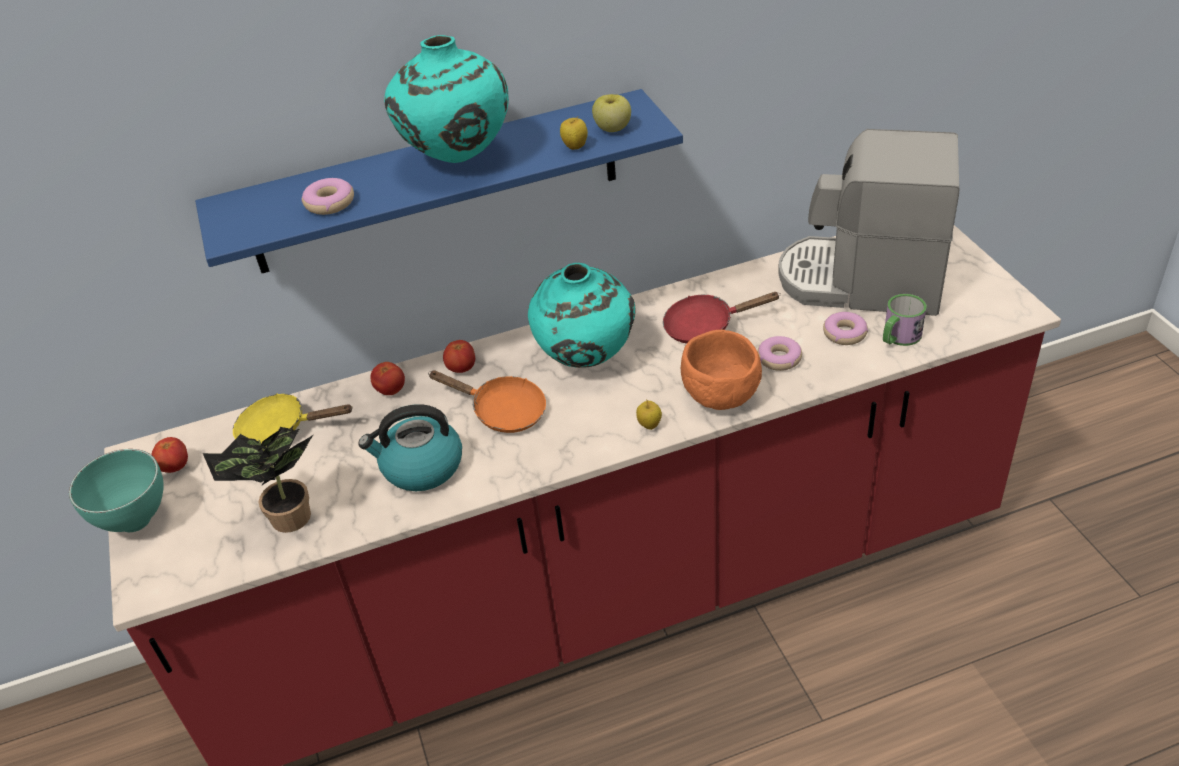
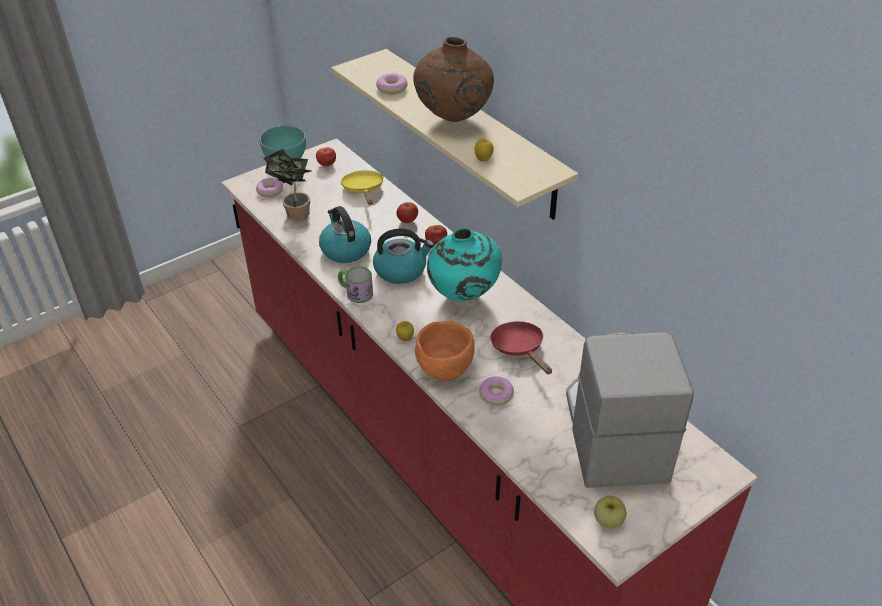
camera: 70 degrees right, 0 degrees up
(436, 183) = (472, 132): blue shelf -> beige shelf
(457, 159) = (453, 119): turquoise vase -> brown vase
(502, 411) = (401, 270): orange frying pan -> kettle
(612, 129) = (513, 170): apple -> apple (608, 520)
(845, 334) = (540, 429): donut -> donut (270, 191)
(898, 337) = (547, 464): mug -> mug (355, 292)

